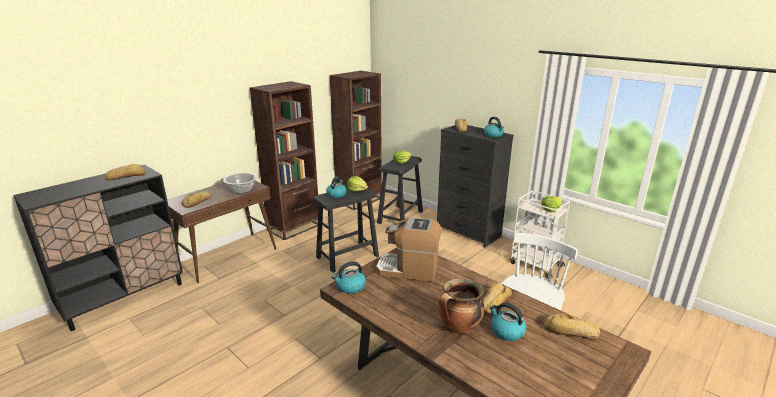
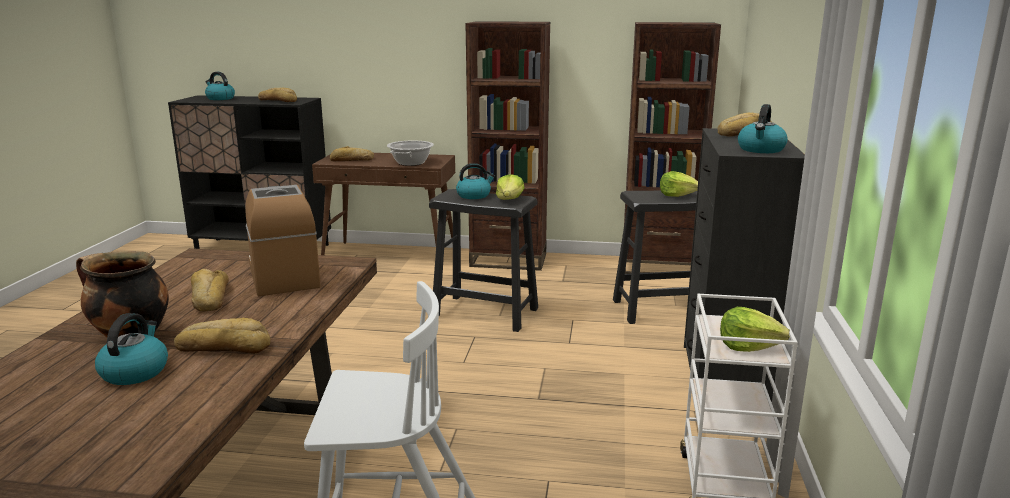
camera: 55 degrees right, 5 degrees down
(350, 287) = (205, 259): kettle -> kettle (220, 98)
(570, 332) = (158, 427): bread -> bread (209, 298)

